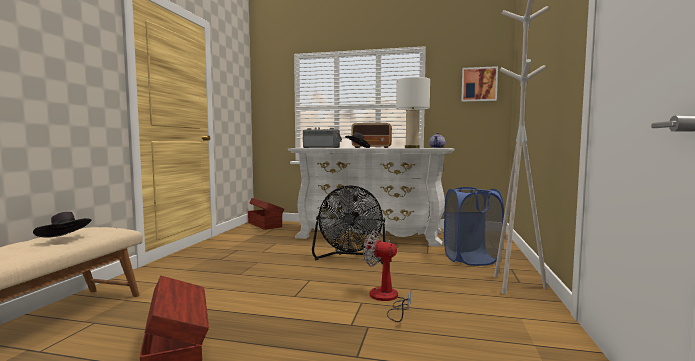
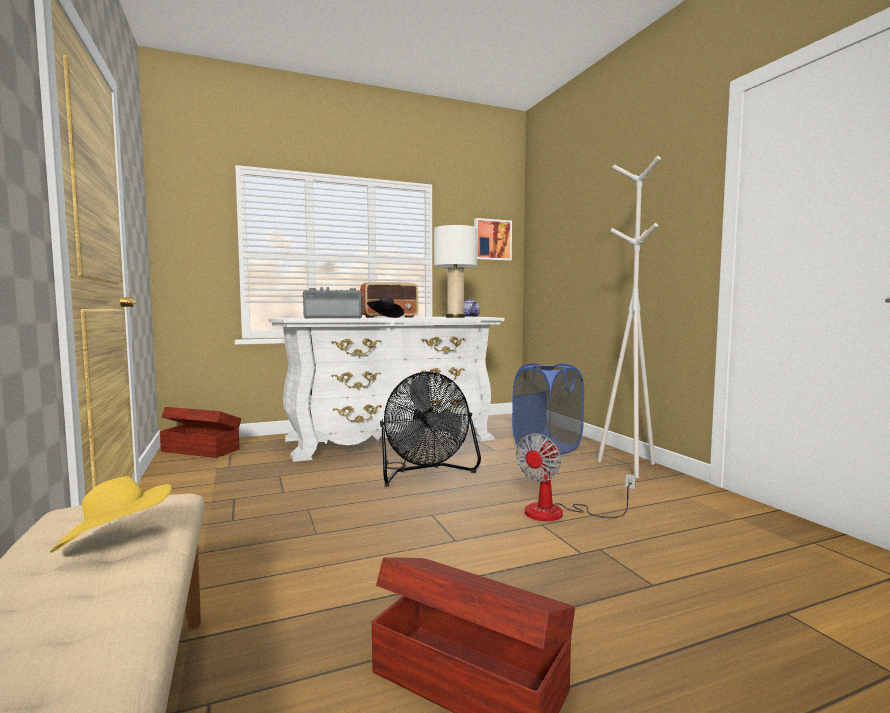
camera: 35 degrees left, 0 degrees up
(65, 239) = (117, 542): black hat -> yellow hat
(386, 299) = (558, 513): fan -> fan turned 45 degrees counterclockwise

